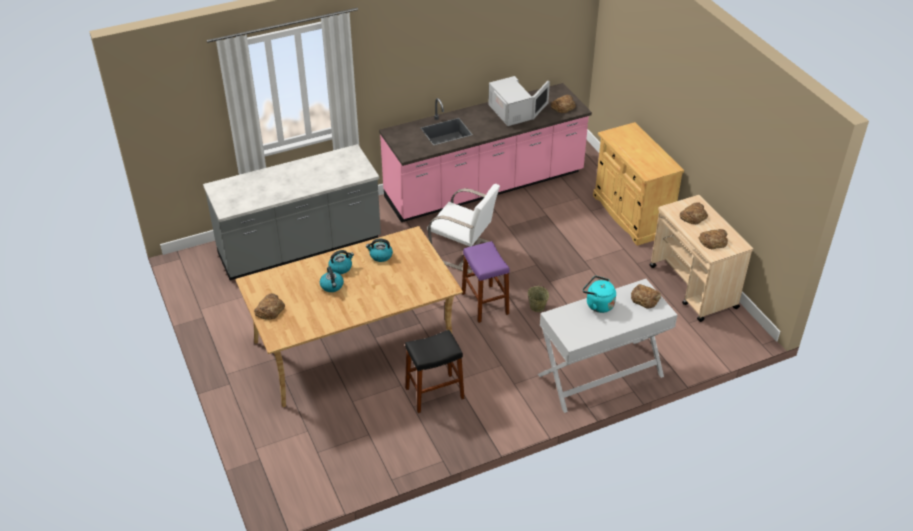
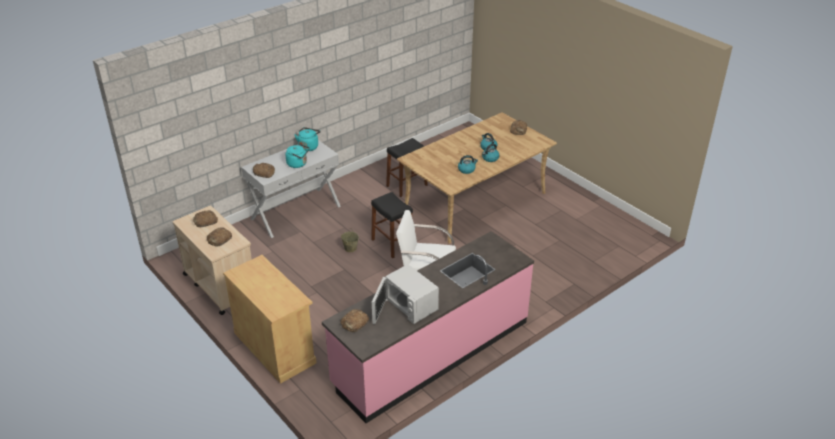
camera: 165 degrees right, 5 degrees down
(300, 248) = (564, 260): grey counter -> none
(485, 303) = (392, 244): purple stool -> black stool
(580, 334) = (309, 146): none -> turquoise kettle

